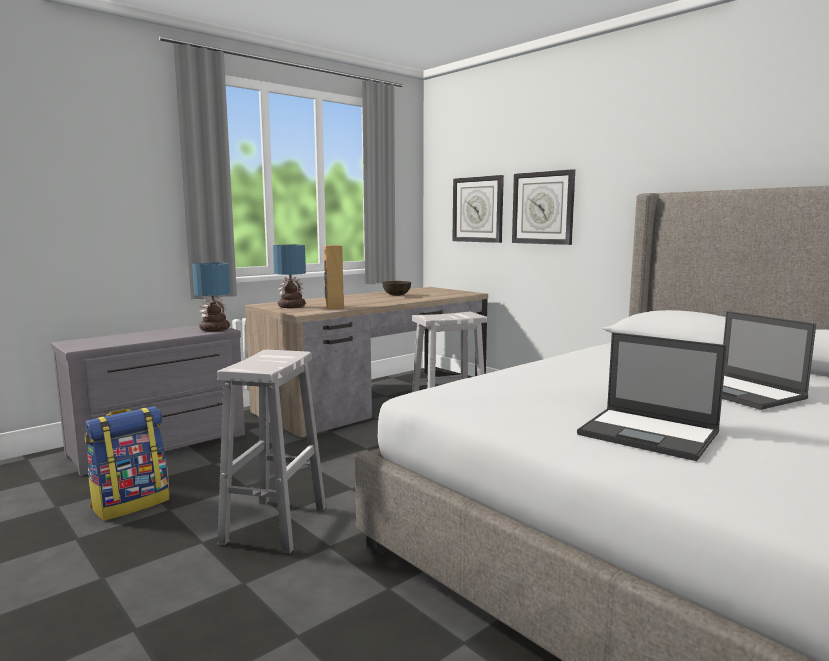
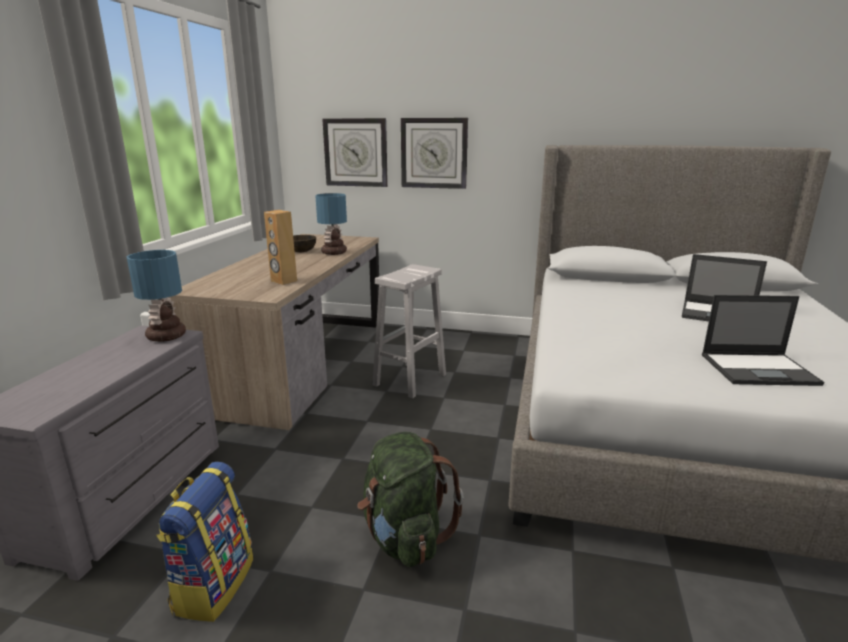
camera: 35 degrees left, 10 degrees up
(274, 526) = (404, 537): white stool -> green backpack
(291, 306) = (231, 288): table lamp -> table lamp (334, 253)

